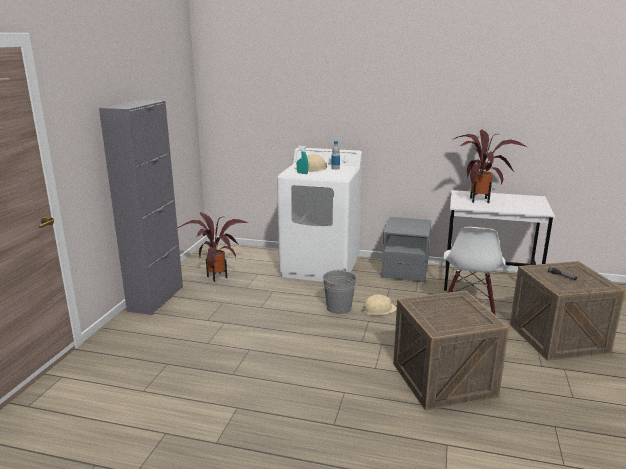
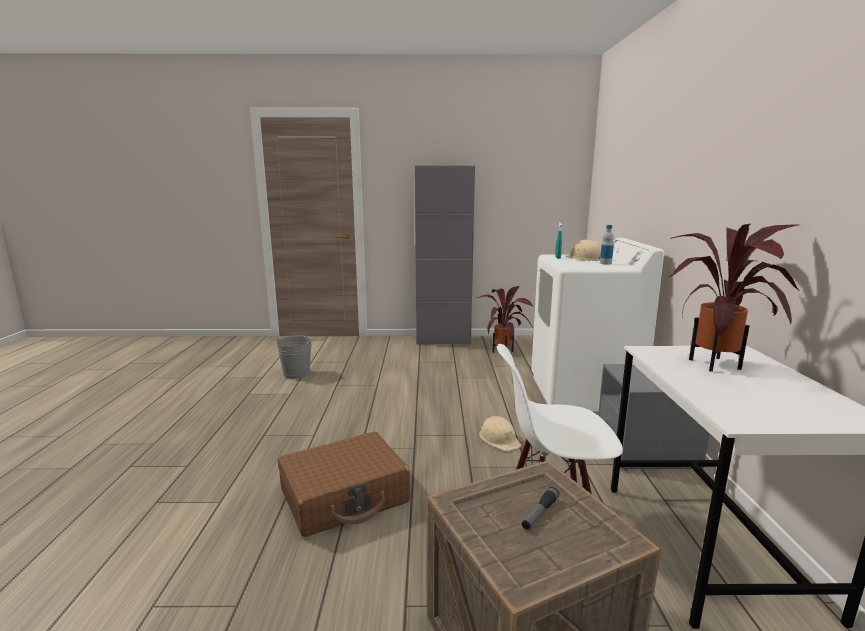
camera: 75 degrees right, 5 degrees down
(339, 308) = (485, 414): grey bucket -> grey bucket (296, 374)
(443, 380) = (345, 496): crate -> brown suitcase

